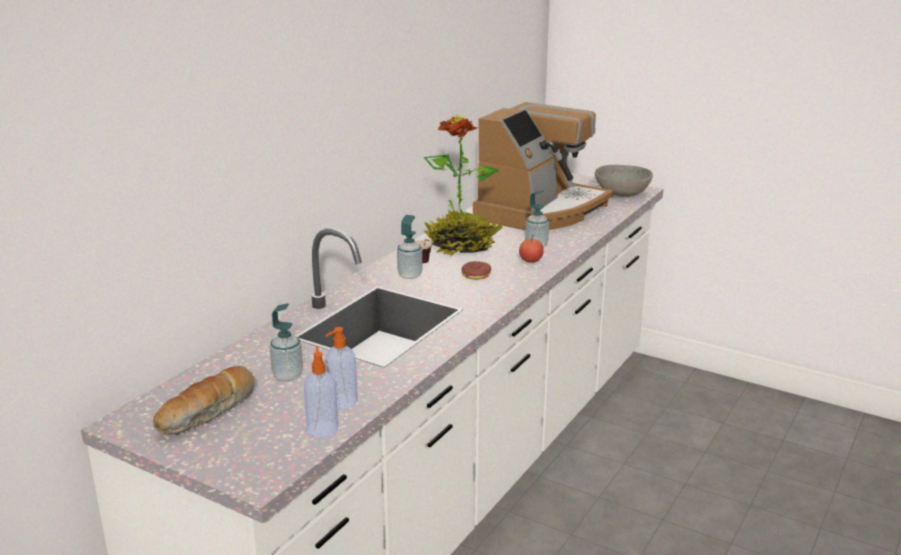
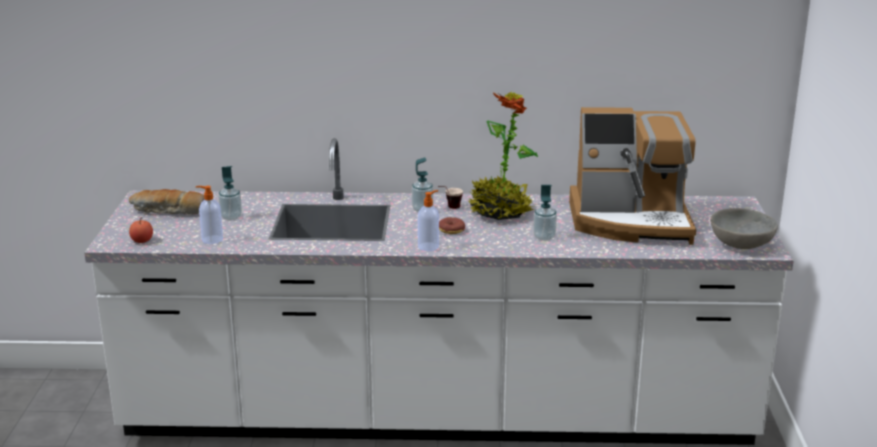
camera: 60 degrees right, 0 degrees up
(322, 428) = (176, 243): soap dispenser -> soap dispenser (429, 246)
(530, 260) = (509, 242): apple -> apple (142, 241)

